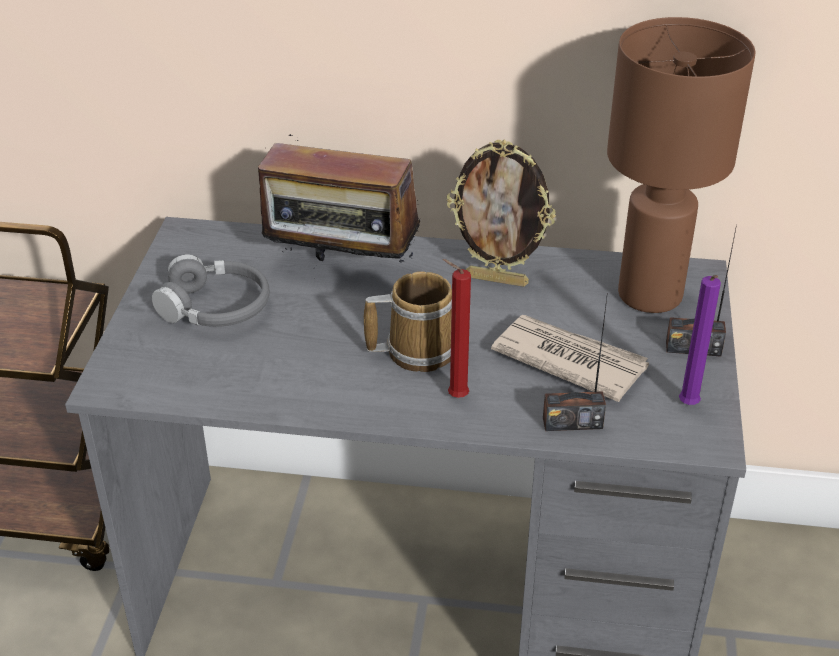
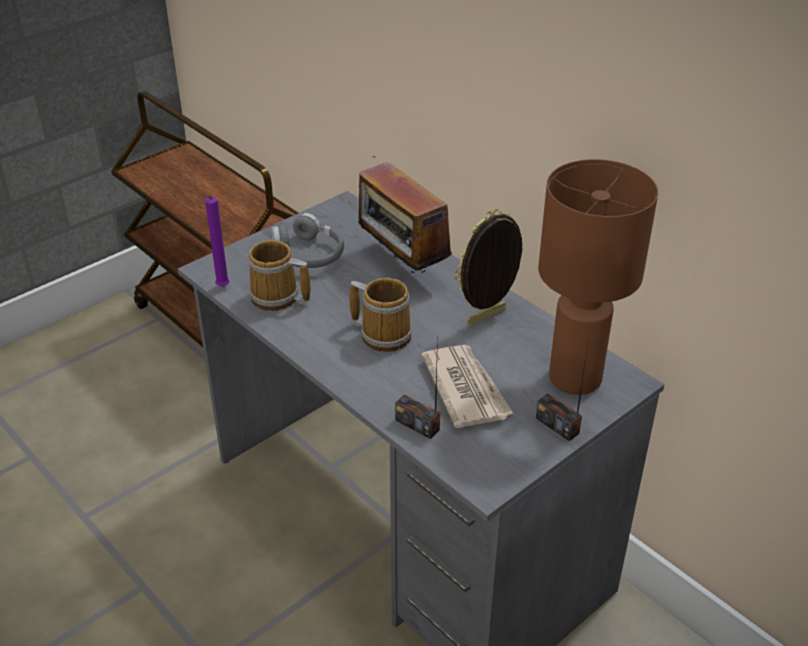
camera: 40 degrees right, 0 degrees up
(244, 374) = (277, 298): none -> mug
(454, 397) = (370, 372): red candle -> none
(497, 279) = (488, 318): picture frame -> picture frame turned 90 degrees clockwise
(688, 407) = (502, 458): purple candle -> purple candle (220, 287)

